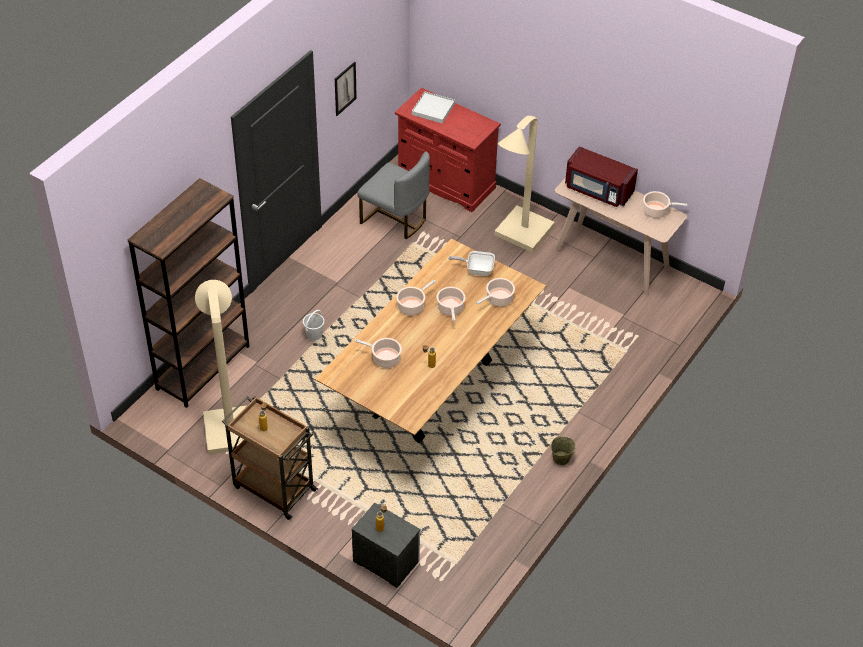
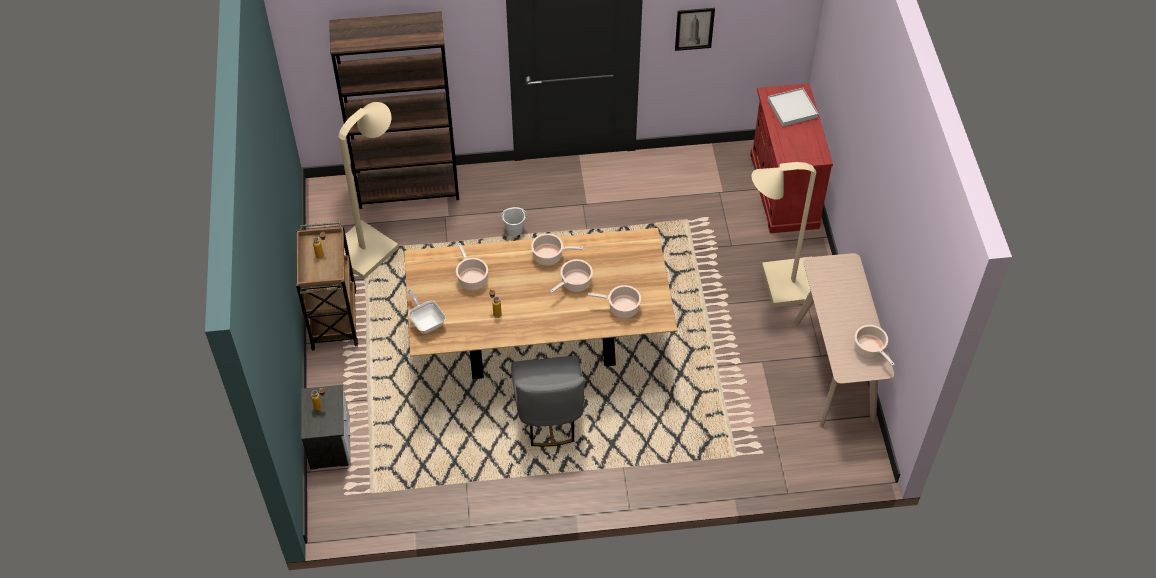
camera: 50 degrees right, 5 degrees up
(395, 219) = (699, 189): grey chair -> grey chair (549, 417)
(476, 269) = (640, 270): frying pan -> frying pan (426, 321)
(561, 458) = (557, 491): beige bucket -> none
(598, 190) = (843, 289): red microwave -> none

